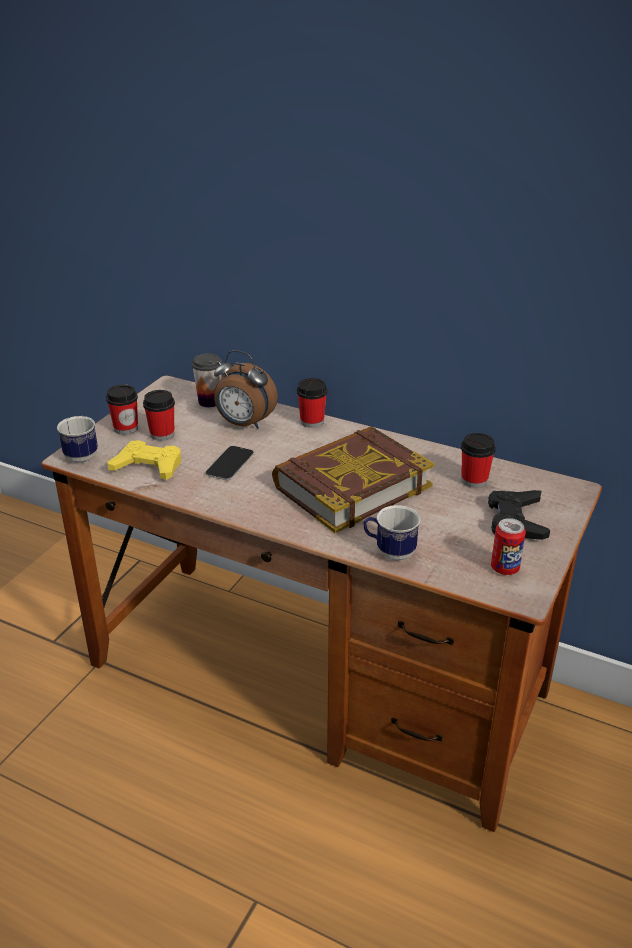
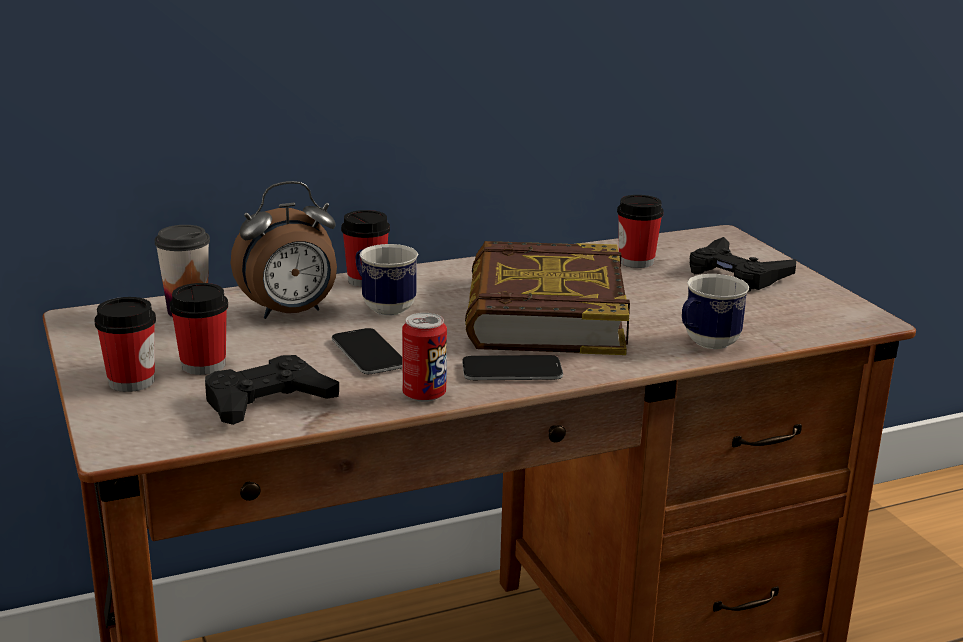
camera: 50 degrees left, 10 degrees down
(82, 454) = (134, 434): mug -> mug (383, 306)
(148, 466) = (267, 401): yellow game controller -> black game controller
(266, 509) = (512, 371): none -> phone
(504, 568) = (811, 309): can -> can (424, 395)

